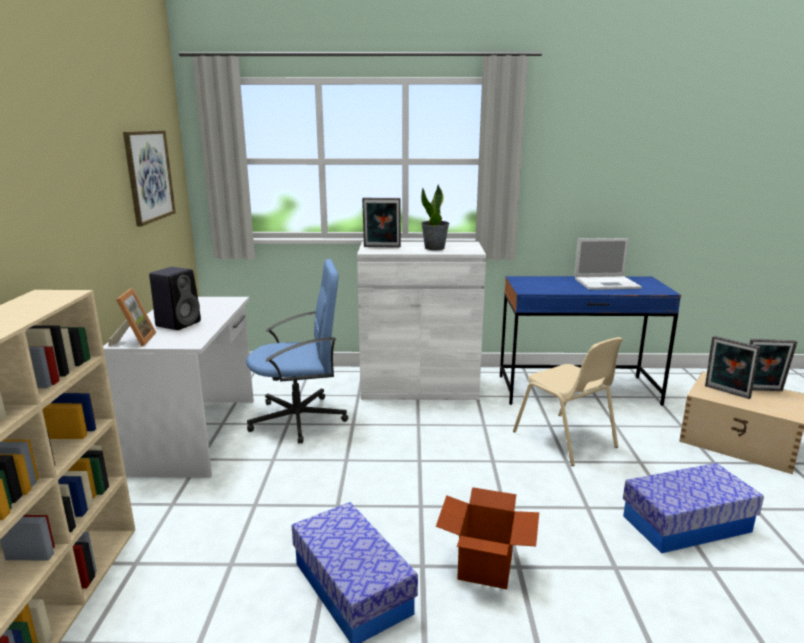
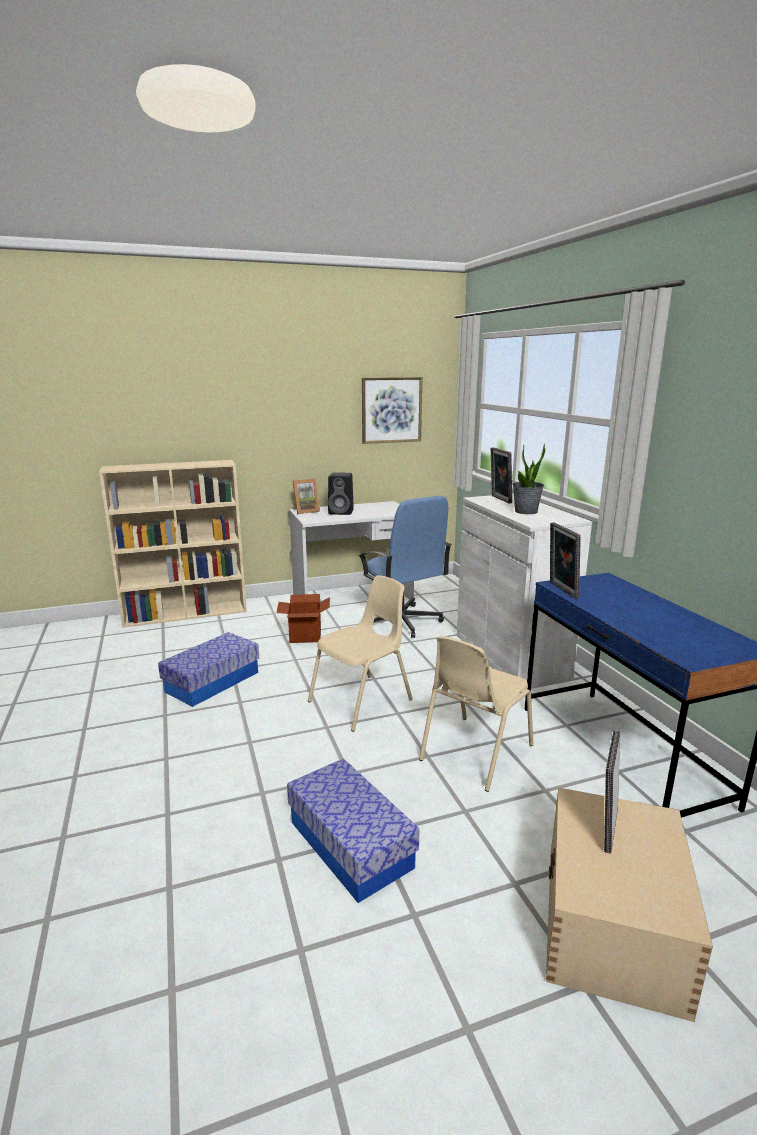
camera: 70 degrees right, 0 degrees up
(461, 475) = (362, 701): none -> beige chair
(485, 566) = (246, 727): cardboard box -> cardboard box (305, 636)
(607, 283) = (669, 623): laptop -> none
(761, 390) = (658, 872): picture frame -> picture frame (561, 590)

